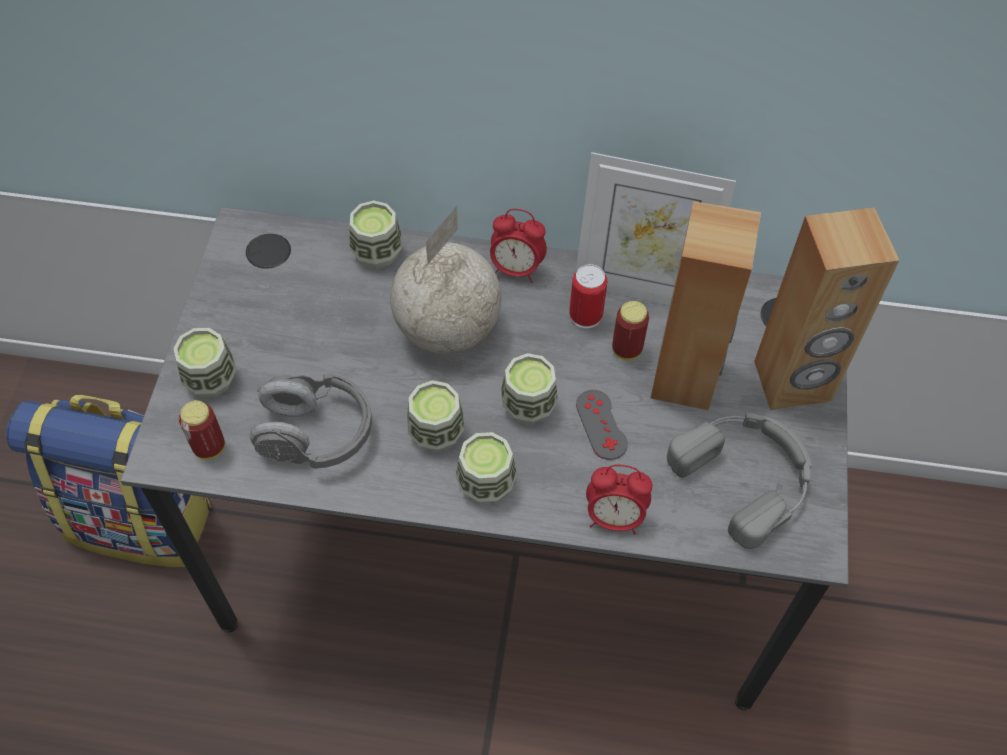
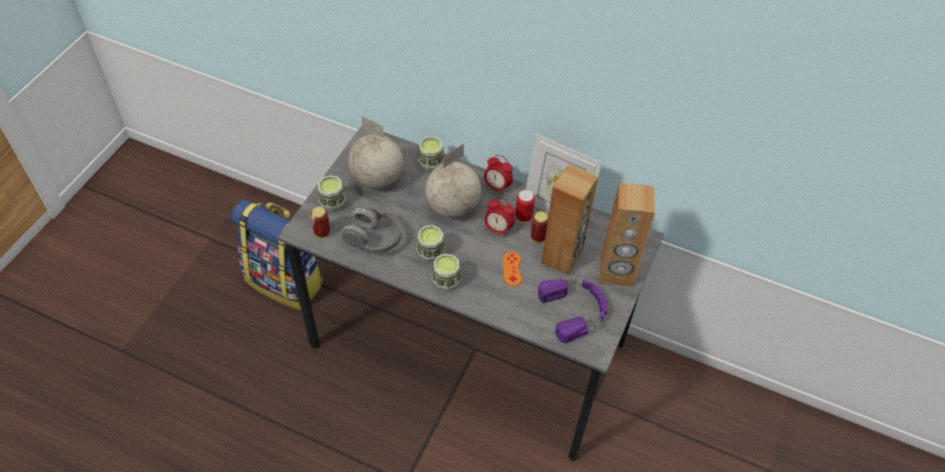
camera: 15 degrees right, 5 degrees down
(284, 310) = (377, 179): none -> globe
(528, 405) = (480, 251): cup -> none
(601, 424) = (512, 269): grey game controller -> orange game controller
(614, 518) = (502, 312): alarm clock -> alarm clock (498, 229)
(746, 476) = (575, 310): grey headphones -> purple headphones

